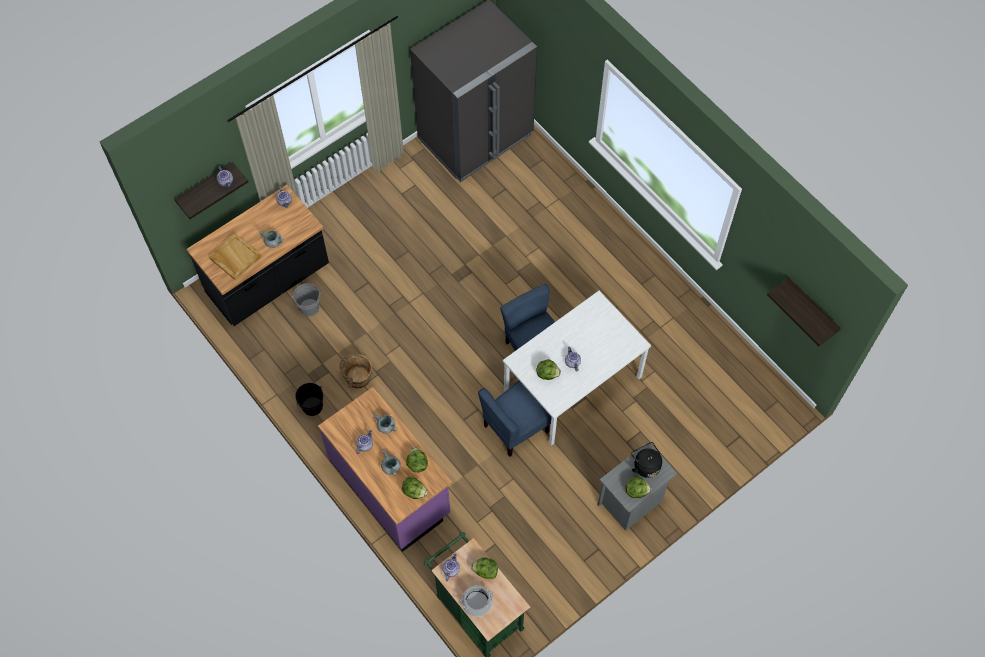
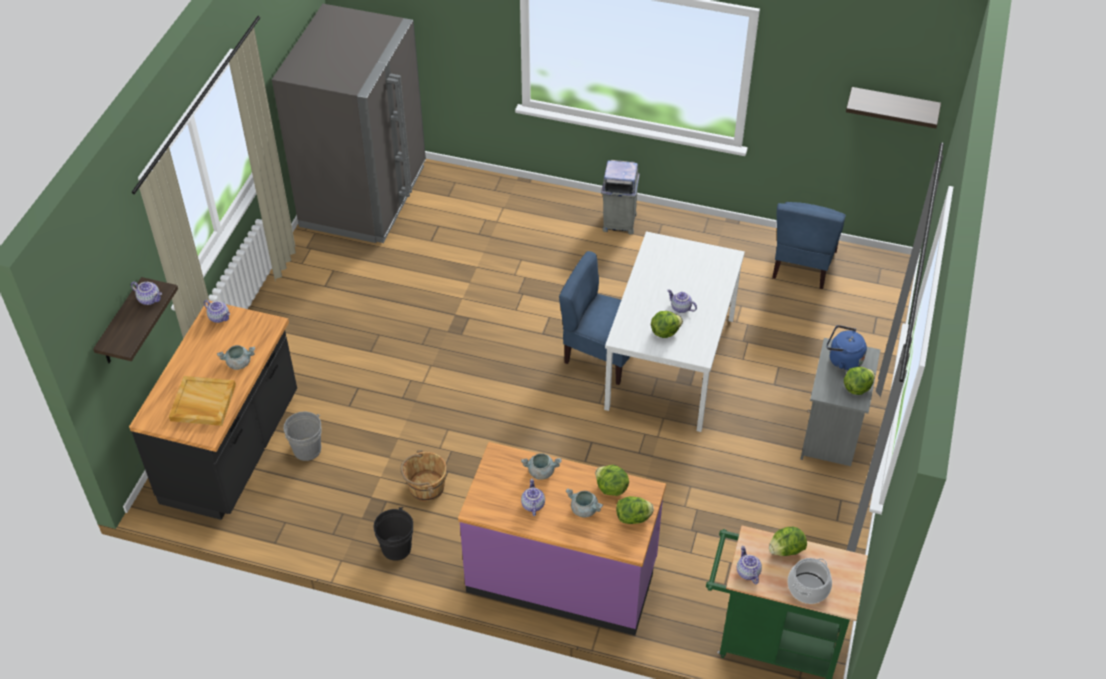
camera: 35 degrees left, 15 degrees down
(515, 428) = (648, 437): blue chair -> blue chair (802, 264)
(626, 256) = (618, 222): none -> grey trash can
(645, 465) = (842, 360): black kettle -> blue kettle

